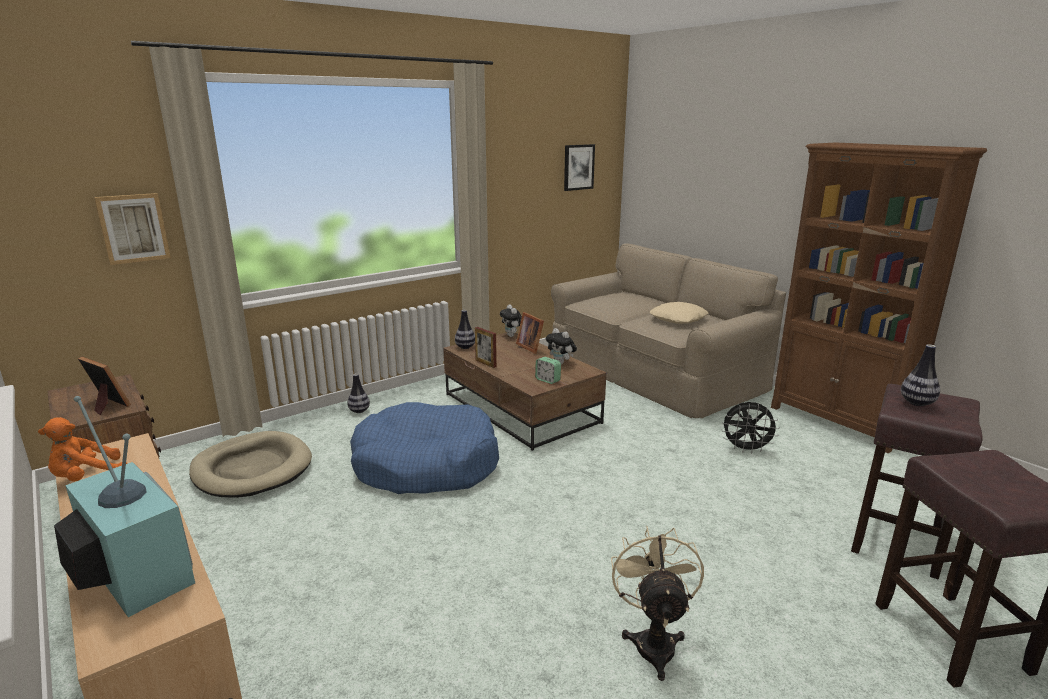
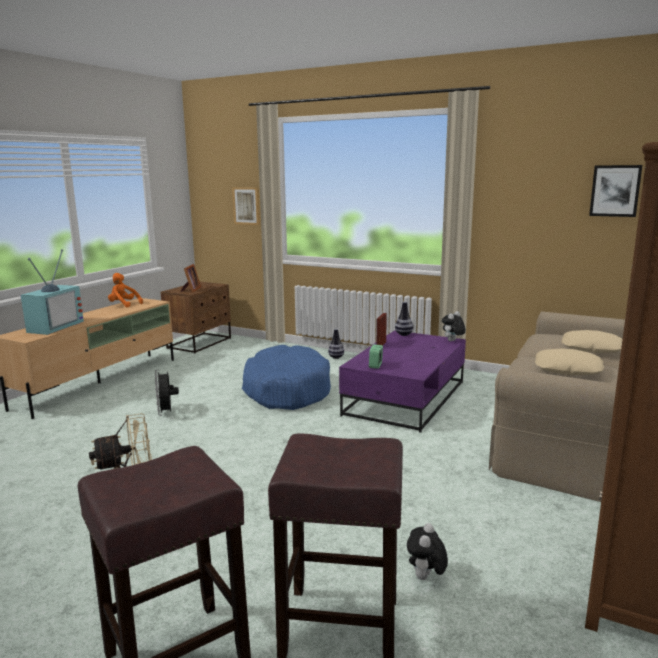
camera: 65 degrees right, 5 degrees down
(252, 469) = (243, 356): beige dog bed -> none
(522, 408) = (405, 398): brown coffee table -> purple coffee table
(531, 347) = (438, 350): picture frame -> none
(561, 363) = (418, 363): plush toy -> plush toy (425, 578)
(636, 301) = (591, 348): none -> beige pillow
(746, 449) = (457, 510): black fan -> black fan (166, 413)
(916, 403) = (343, 451): vase -> none

